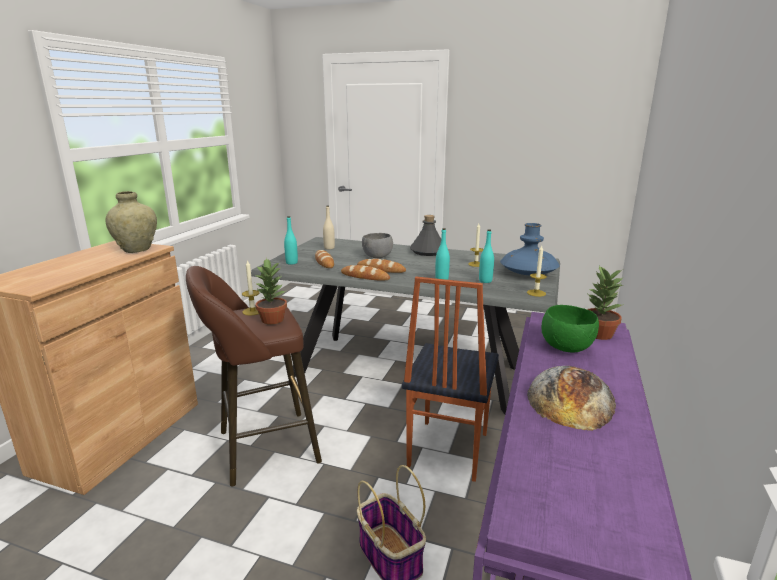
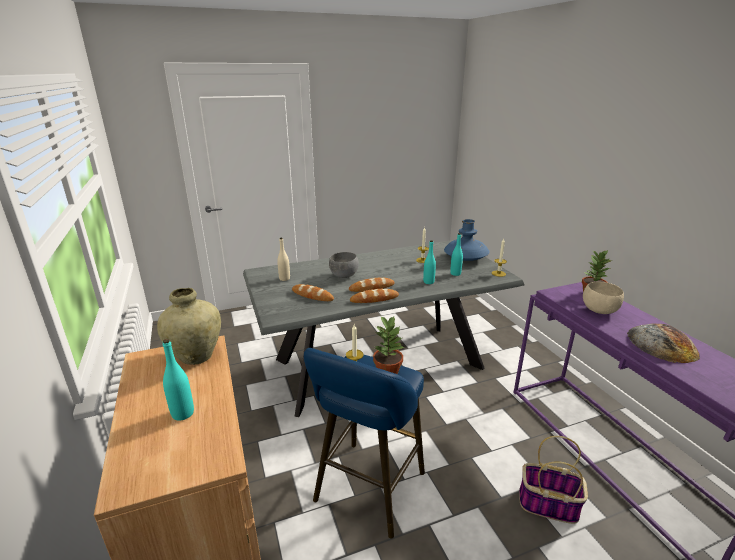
camera: 40 degrees left, 5 degrees up
(262, 448) = (367, 491): brown stool -> blue stool
(291, 263) = (285, 306): turquoise bottle -> turquoise bottle (183, 413)
(428, 251) = (369, 258): grey bottle -> none
(446, 449) = (480, 411): chair -> none
(567, 348) = (599, 310): green bowl -> beige bowl

